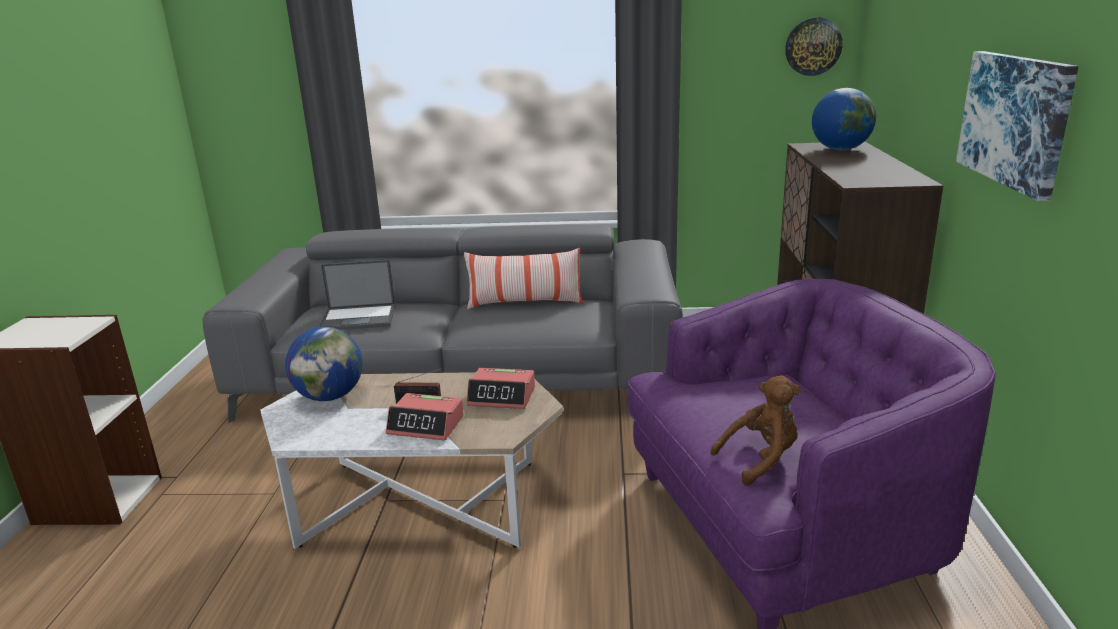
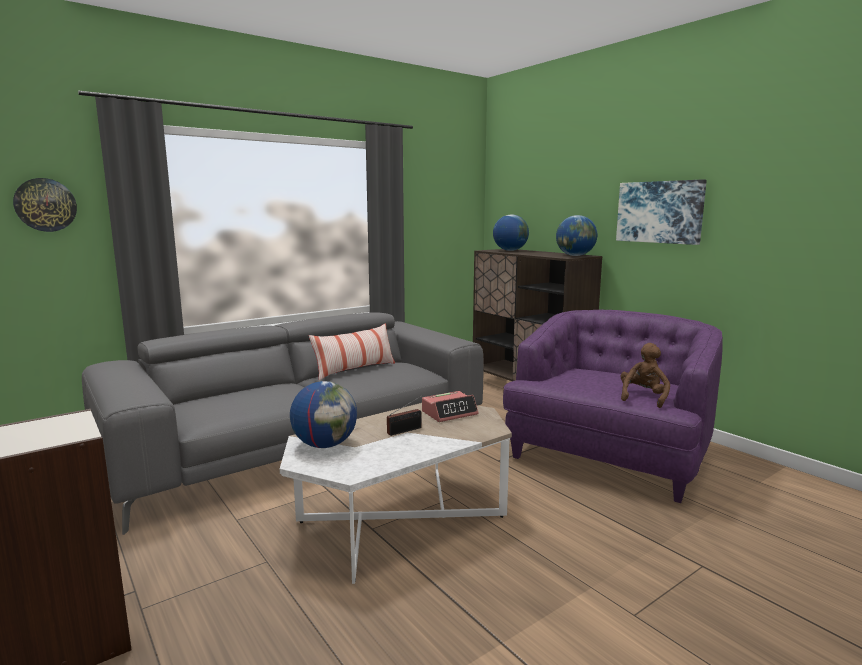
camera: 40 degrees left, 10 degrees down
(359, 318) = (240, 401): laptop -> none
(426, 425) = (434, 438): alarm clock -> none
(813, 46) = (465, 196): wall clock -> wall clock (45, 205)
(890, 179) = (575, 255): none -> globe

